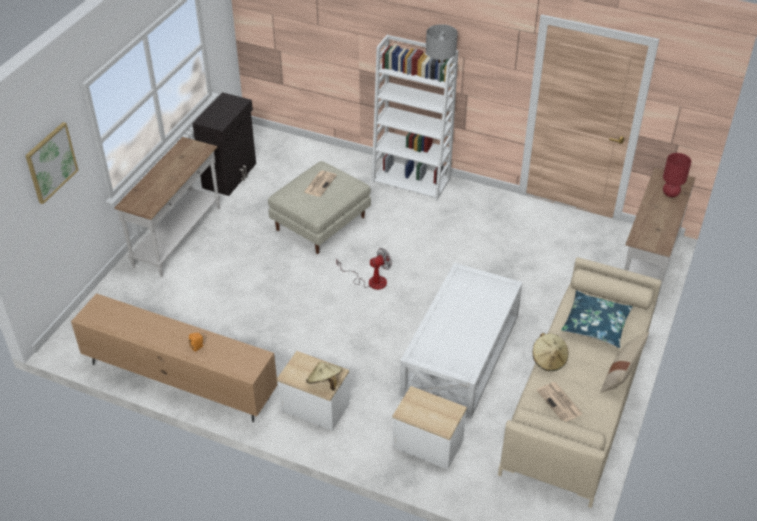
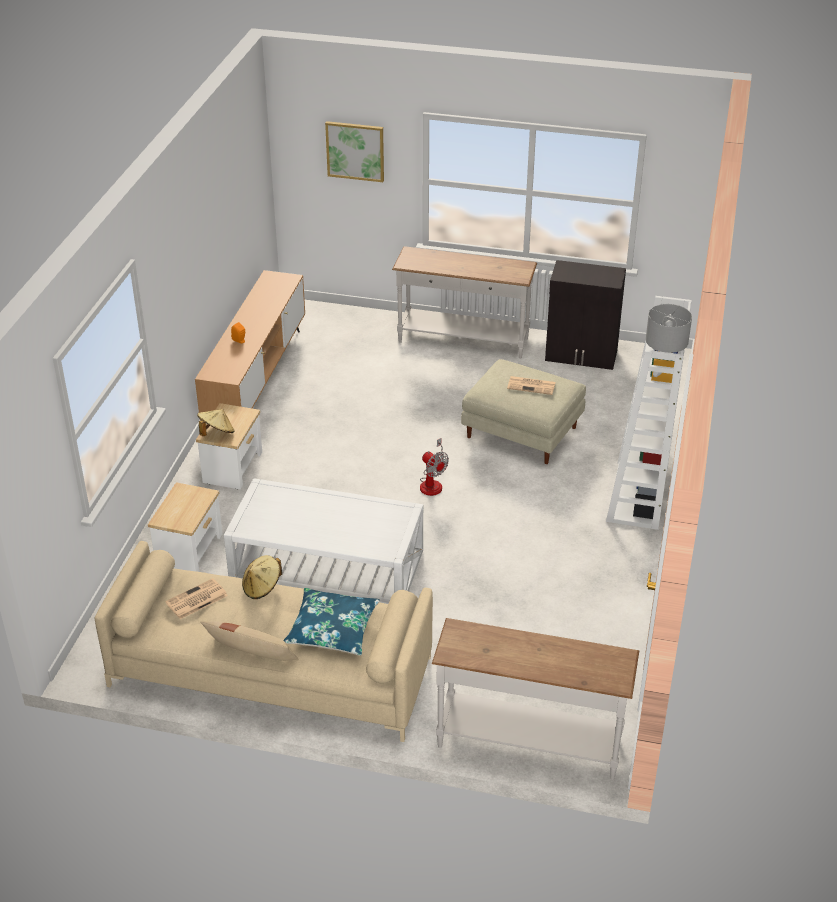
camera: 80 degrees right, 5 degrees down
(670, 194) = (575, 665): red table lamp -> none

